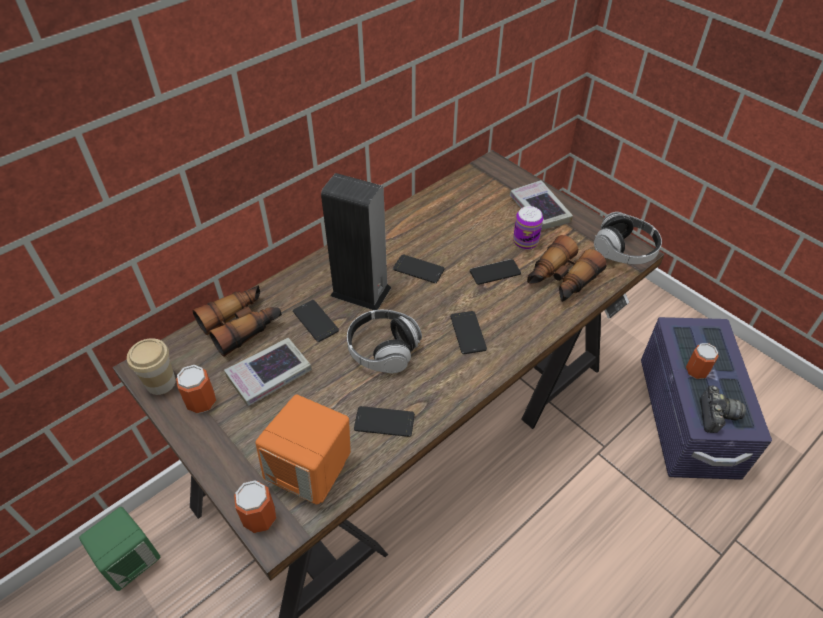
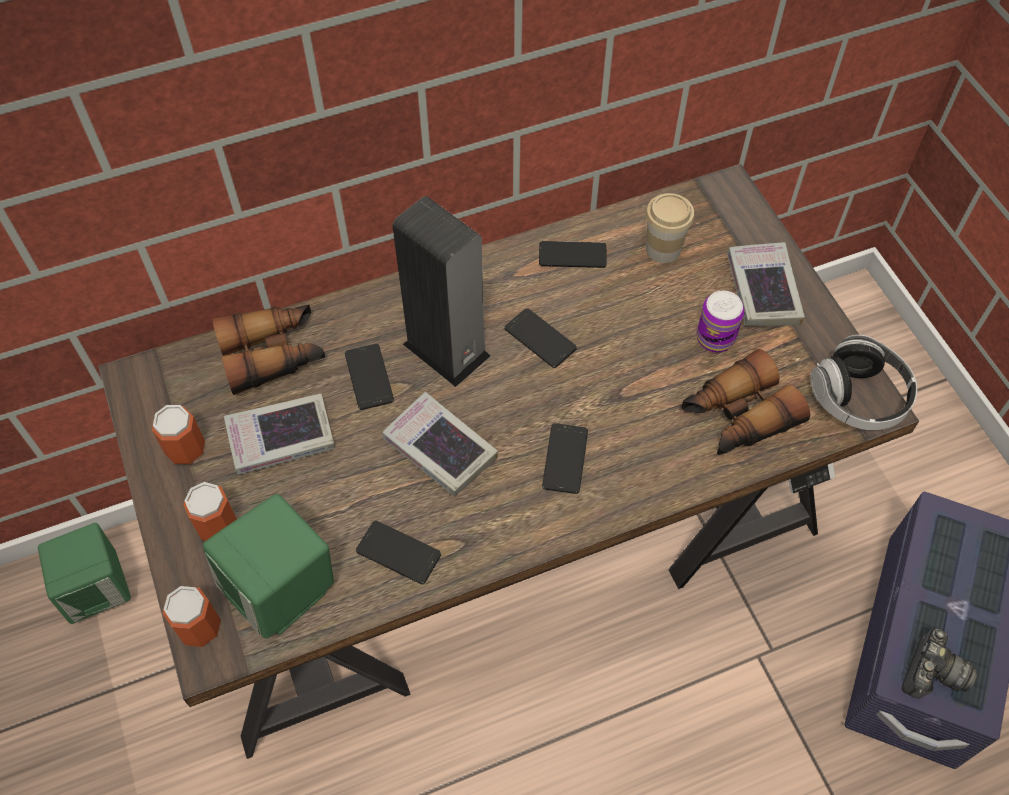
camera: 20 degrees right, 10 degrees up
(160, 382) = (147, 406): cup -> cup (663, 249)
(312, 471) = (283, 589): orange speaker -> green speaker
(383, 350) = (439, 449): headphones -> book
(495, 272) = (646, 376): phone -> phone (572, 255)
(696, 371) = (937, 595): can -> can (218, 526)

